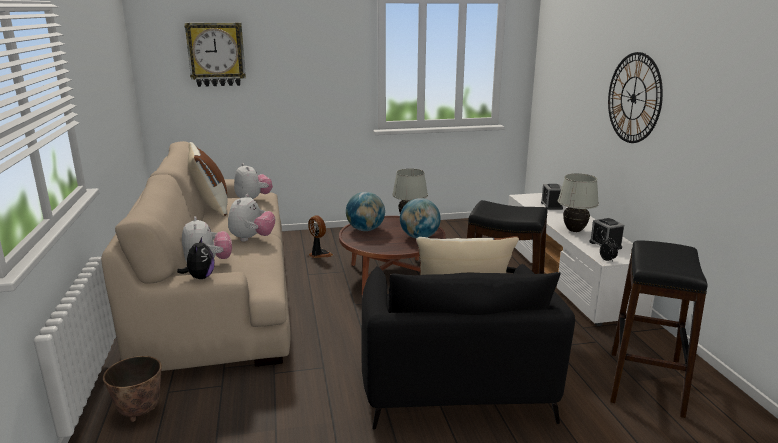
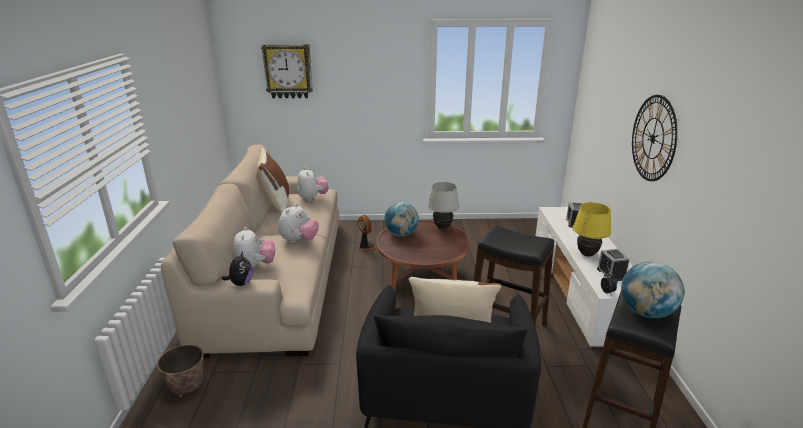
camera: 10 degrees right, 5 degrees up
(419, 237) = (445, 246): globe -> globe (646, 312)
(574, 230) = (587, 254): white table lamp -> yellow table lamp

